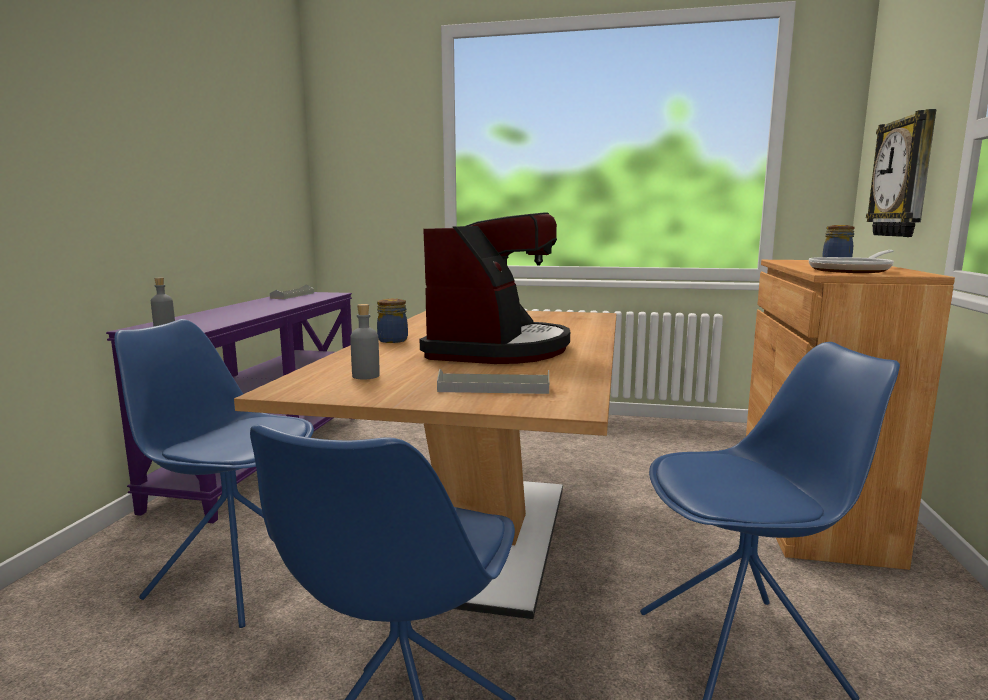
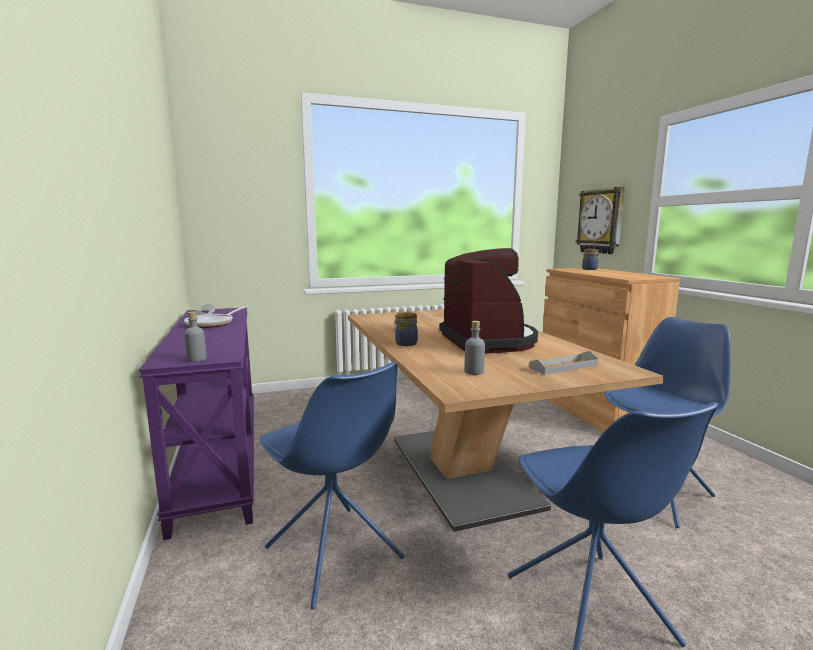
camera: 30 degrees left, 0 degrees up
(236, 577) = (334, 555): blue chair -> blue chair turned 120 degrees counterclockwise
(853, 270) = (628, 276): frying pan -> frying pan (213, 323)

